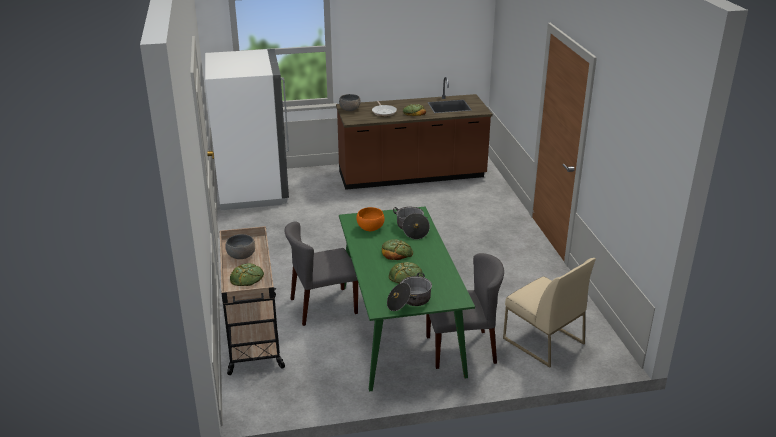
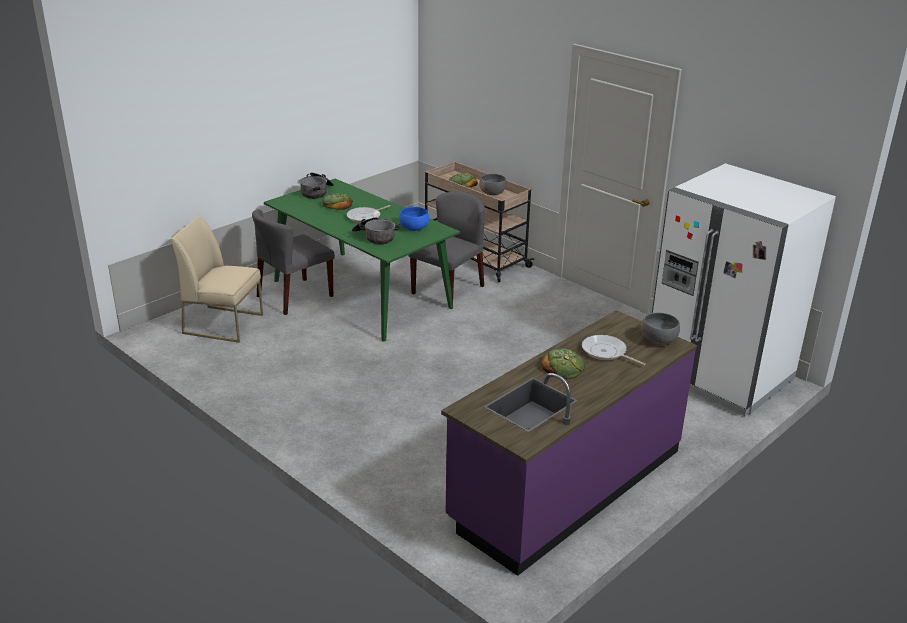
camera: 145 degrees right, 0 degrees up
(370, 227) = (414, 228): orange bowl -> blue bowl
(396, 252) = (365, 217): bread -> frying pan
(412, 176) = (566, 485): brown counter -> purple counter

